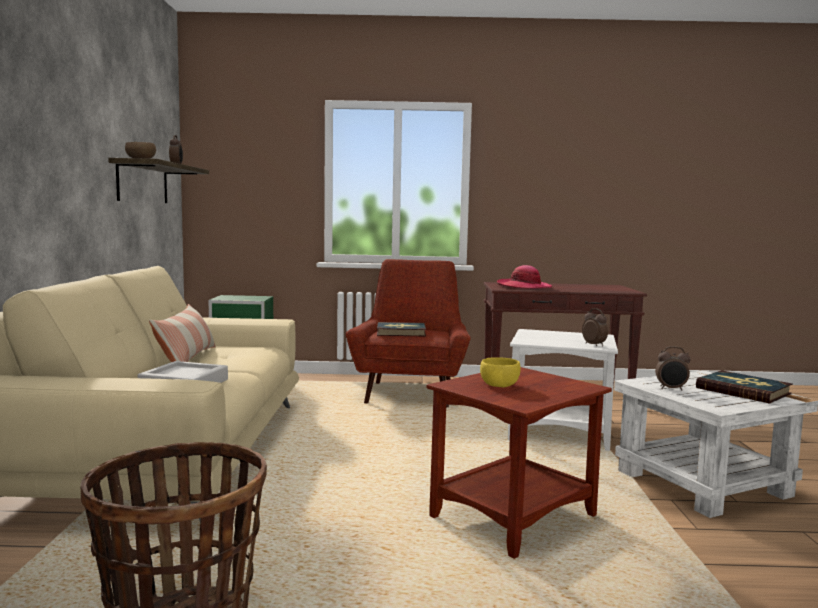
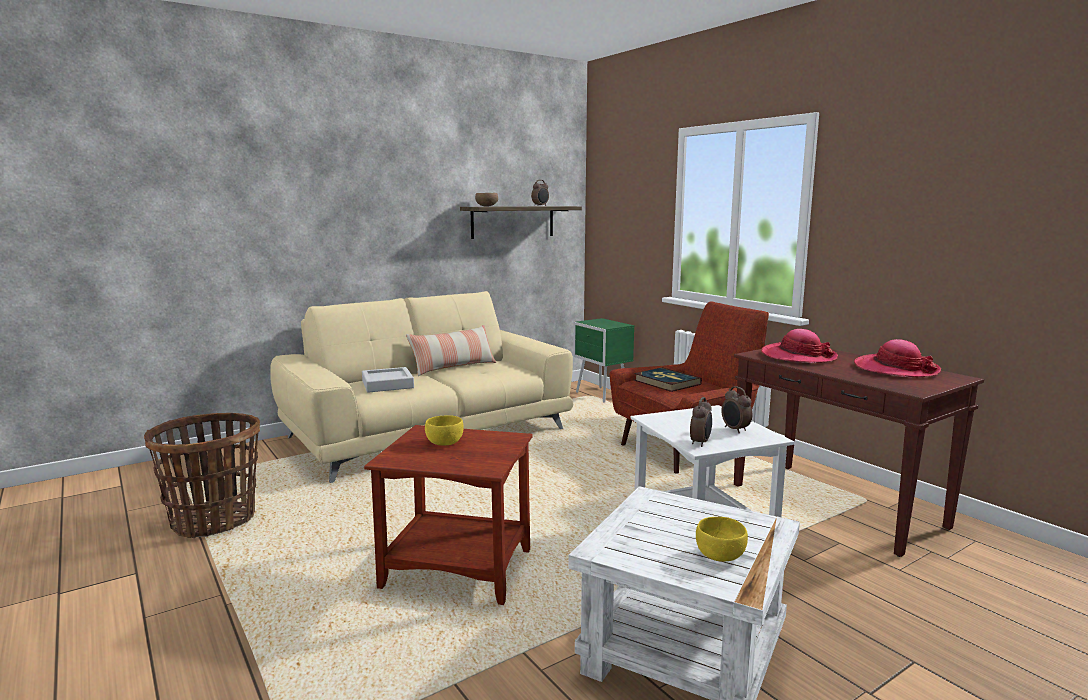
camera: 55 degrees right, 5 degrees up
(582, 286) = (895, 369): none -> hat
(671, 389) = (649, 516): alarm clock -> alarm clock (735, 430)
(743, 391) = (720, 555): book -> yellow bowl

